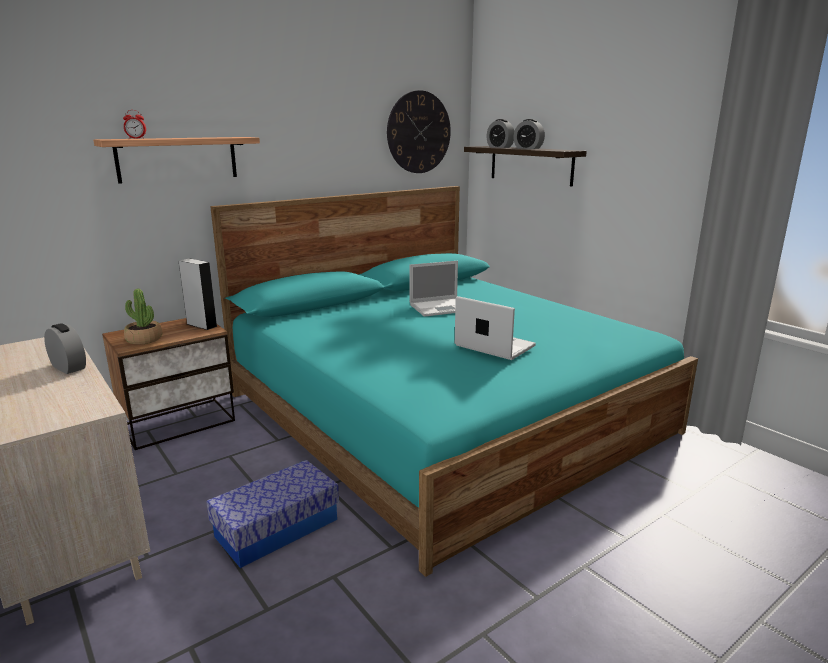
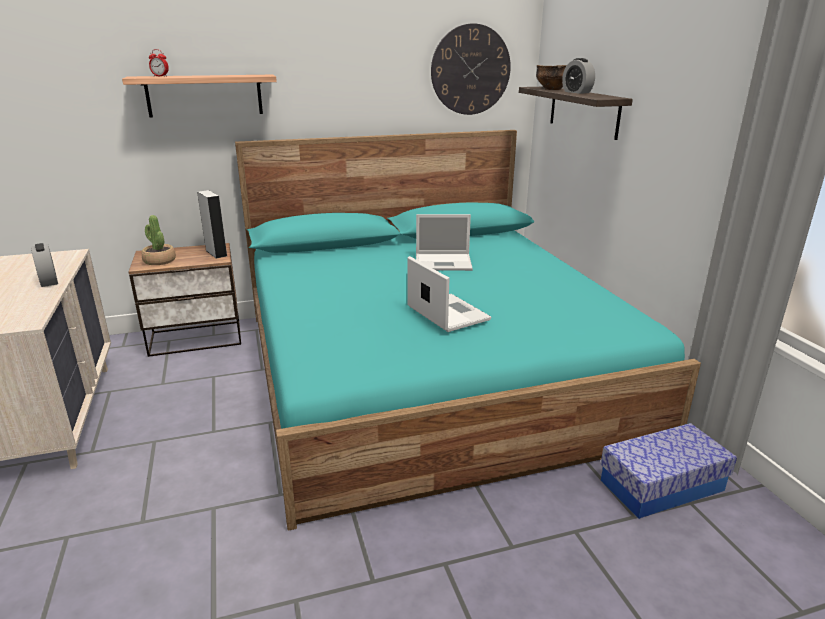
camera: 20 degrees right, 5 degrees up
(276, 528) = (201, 451): storage box -> storage box (661, 485)
(499, 147) = (552, 89): alarm clock -> bowl

